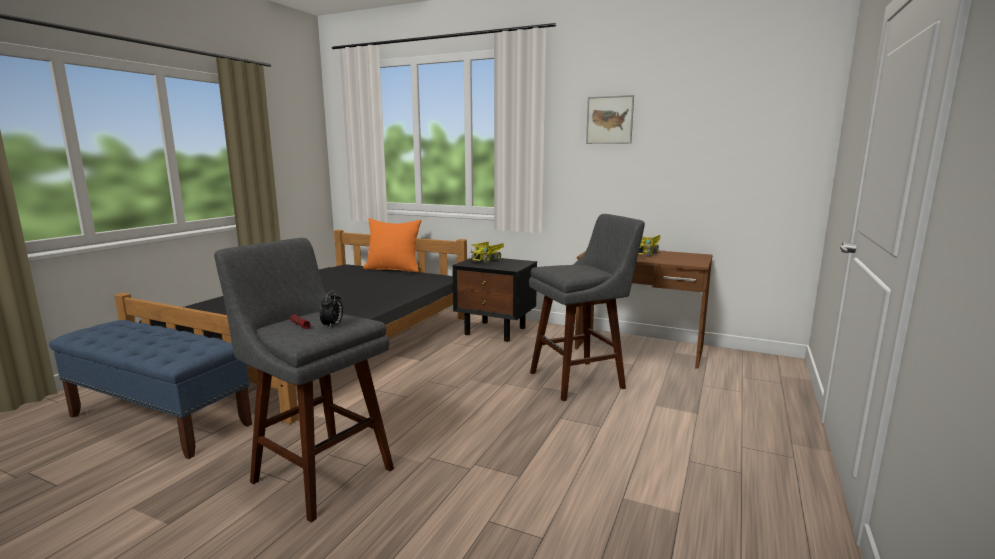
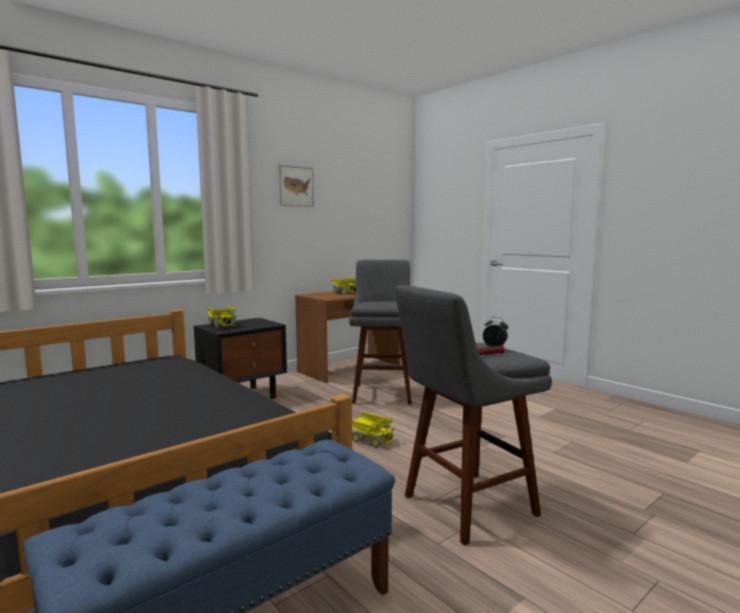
camera: 65 degrees left, 5 degrees down
(393, 269) = (77, 369): orange pillow -> none
(443, 400) = (370, 440): none -> toy truck

